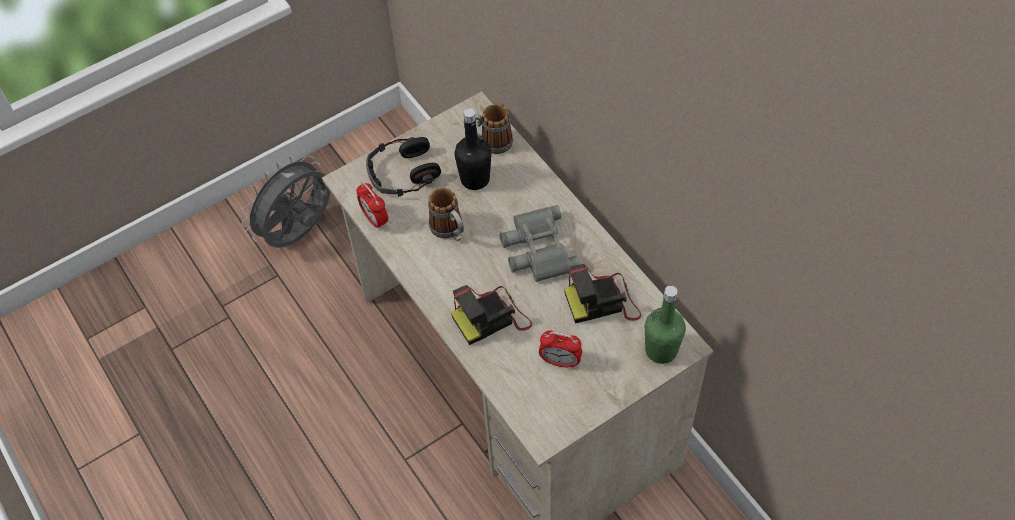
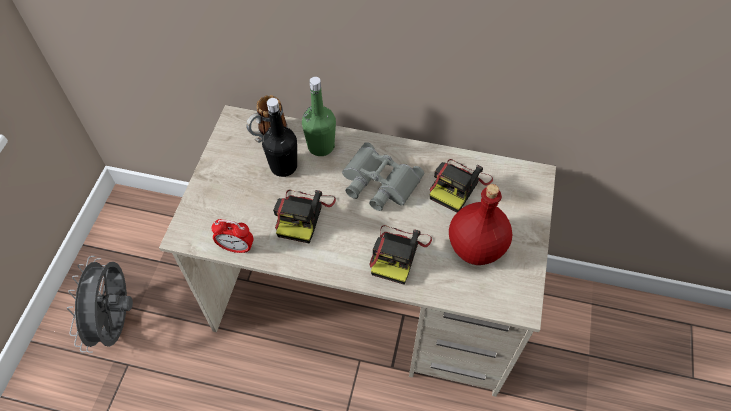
camera: 45 degrees left, 0 degrees up
(403, 173) = (224, 199): headphones -> none
(450, 231) = (303, 215): mug -> camera
(560, 361) = (475, 246): alarm clock -> red bottle
(661, 350) = (527, 189): green bottle -> green bottle (321, 146)

